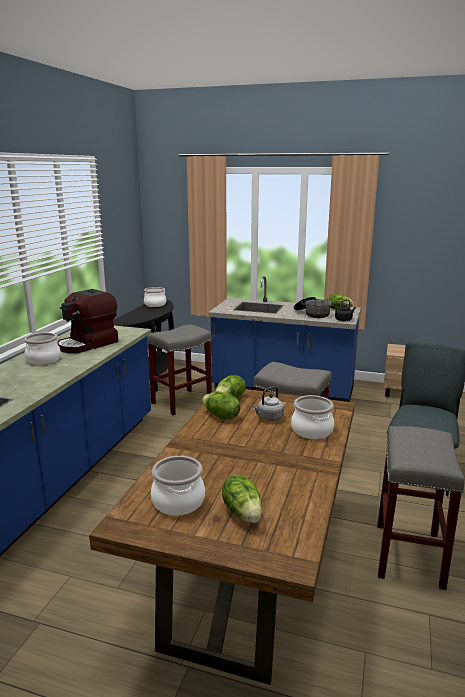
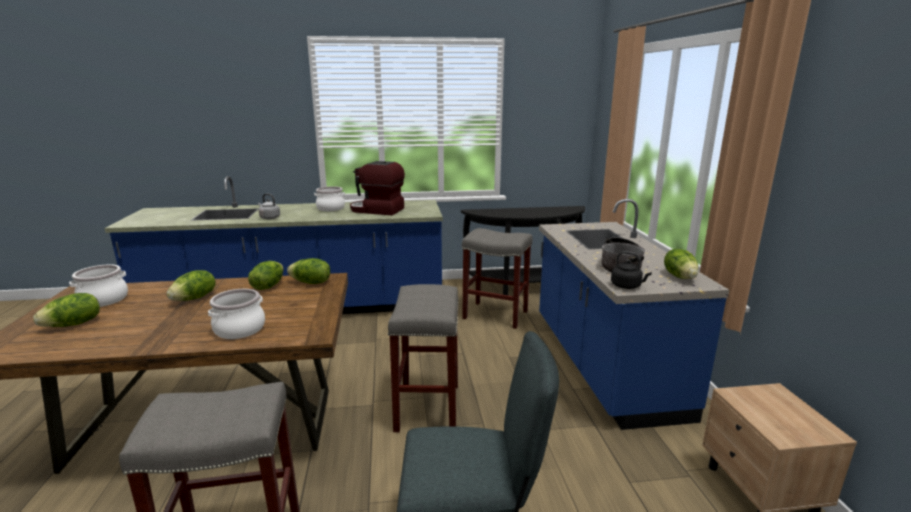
camera: 65 degrees right, 0 degrees up
(155, 304) = (555, 210): cooking pot -> none
(222, 449) = (195, 298): none -> lettuce
(269, 418) = (268, 305): grey kettle -> grey kettle (269, 218)

